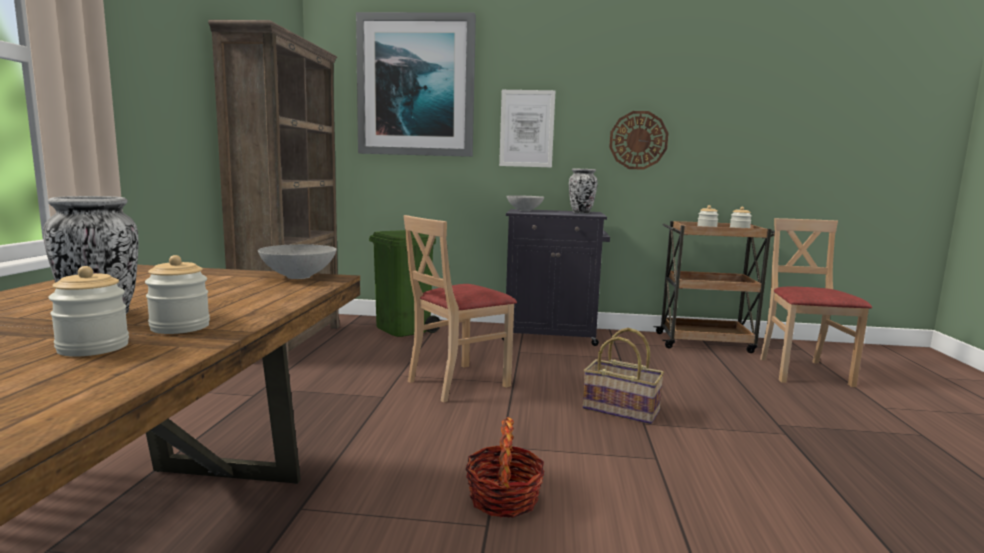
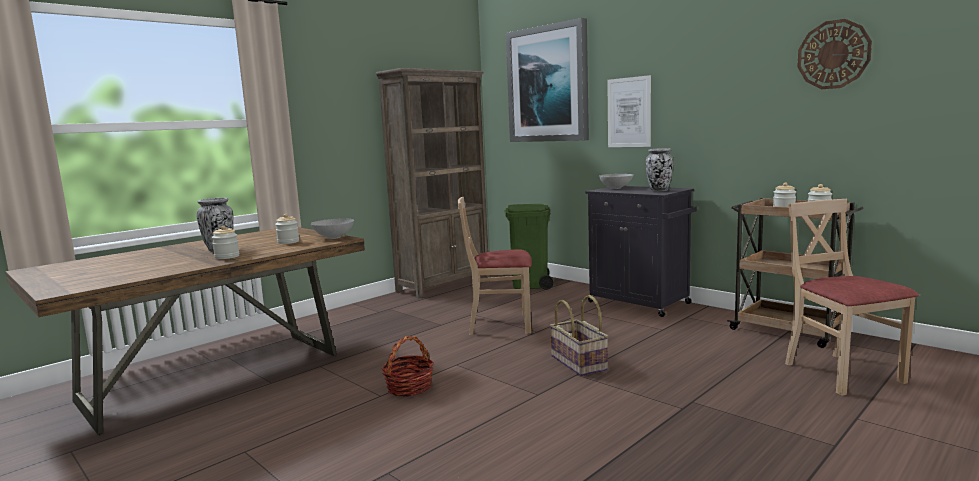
camera: 40 degrees right, 0 degrees up
(93, 347) = (188, 261): jar -> jar (288, 242)
(638, 140) = (728, 116): wall clock -> wall clock (833, 54)
(803, 372) = (841, 373): beige chair -> beige chair turned 60 degrees counterclockwise

